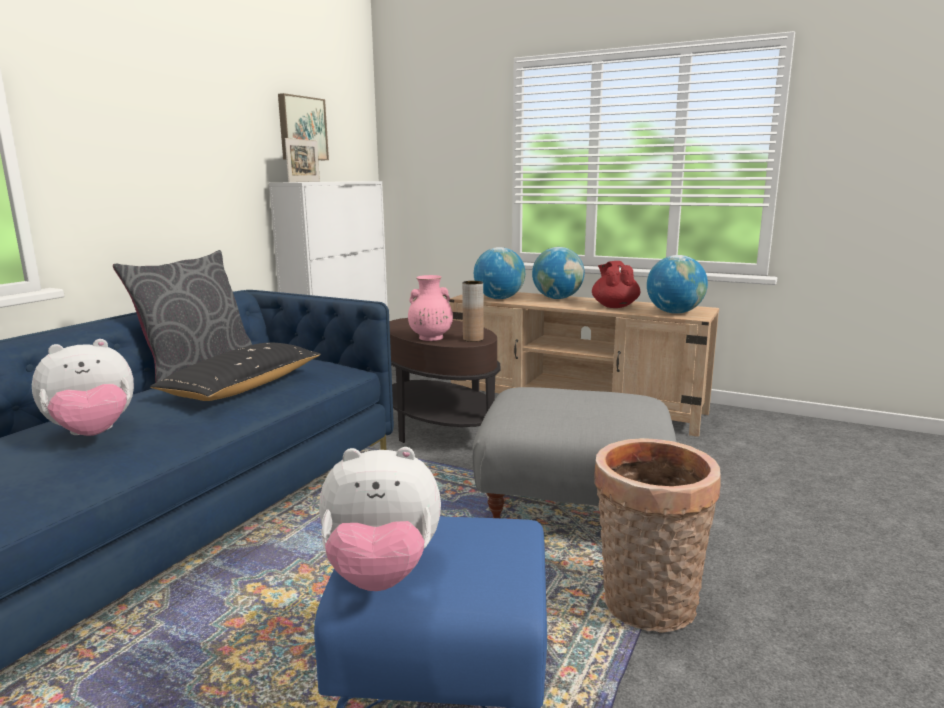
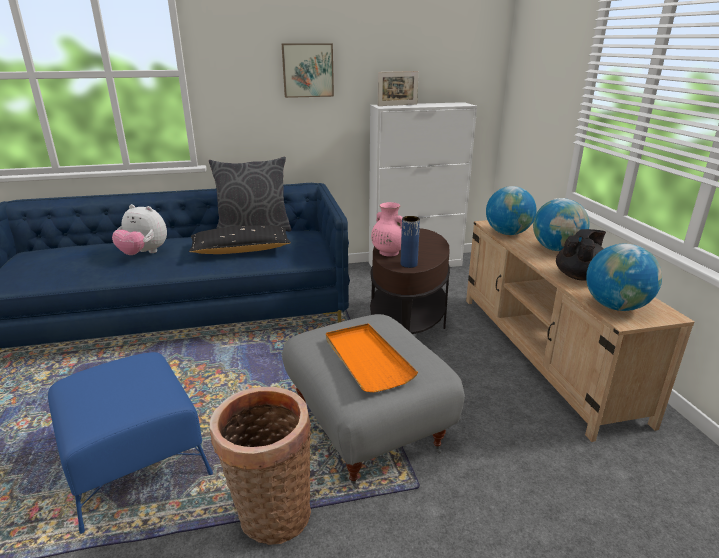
camera: 50 degrees right, 10 degrees up
(301, 128) = (413, 60): picture -> picture (307, 70)
(381, 574) = (80, 383): plush toy -> none
(473, 339) = (408, 264): brown vase -> blue vase
(594, 409) = (366, 359): none -> orange tray
(614, 306) = (580, 276): red teapot -> black teapot

